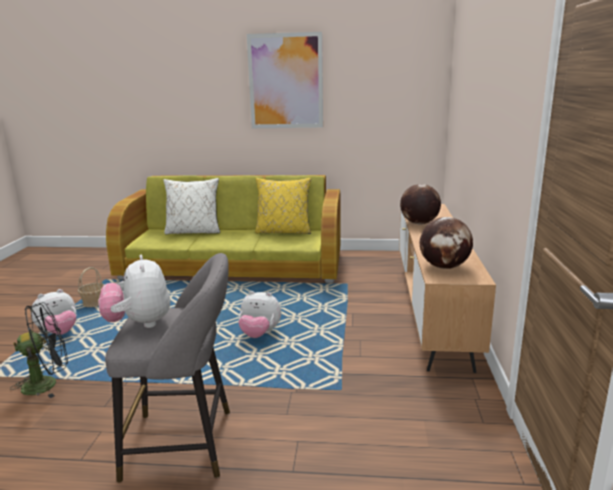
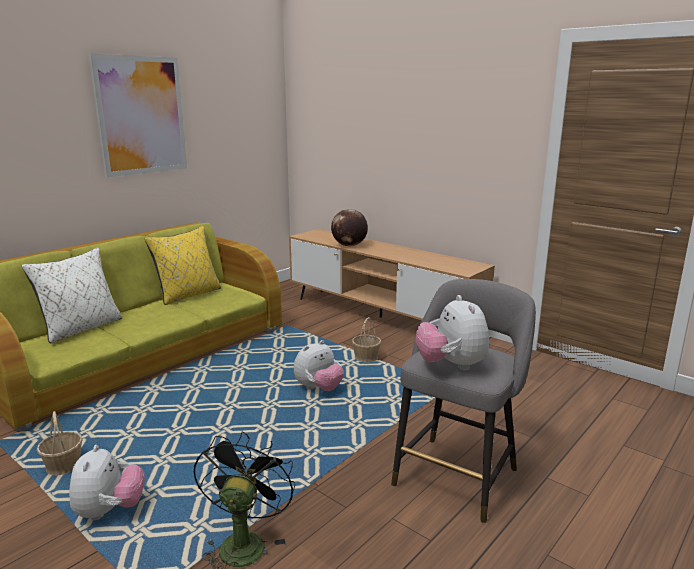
camera: 55 degrees left, 0 degrees up
(139, 324) = (451, 365): plush toy -> plush toy turned 60 degrees clockwise
(339, 332) = (366, 358): none -> basket
(444, 267) = (448, 265): globe -> none

